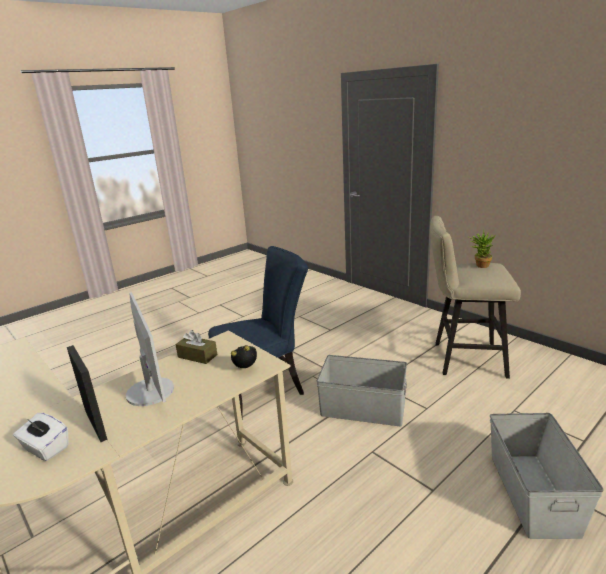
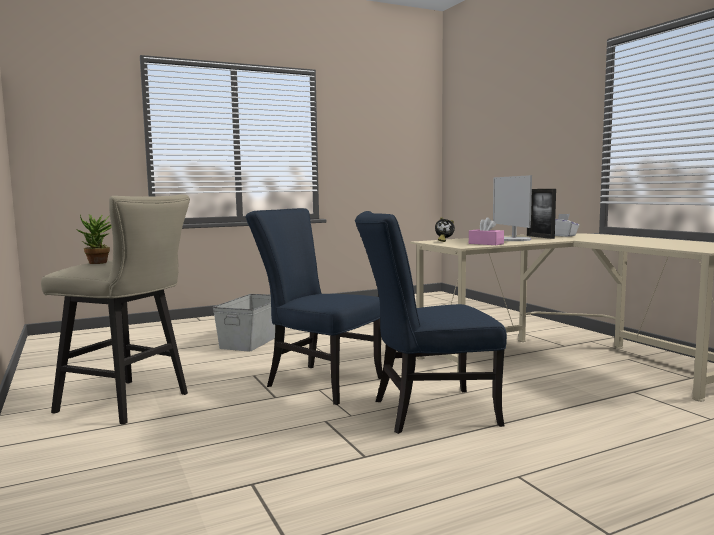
camera: 165 degrees left, 15 degrees down
(197, 356) = (486, 243): brown tissue box -> pink tissue box
(363, 409) = (318, 381): grey storage box -> blue chair

